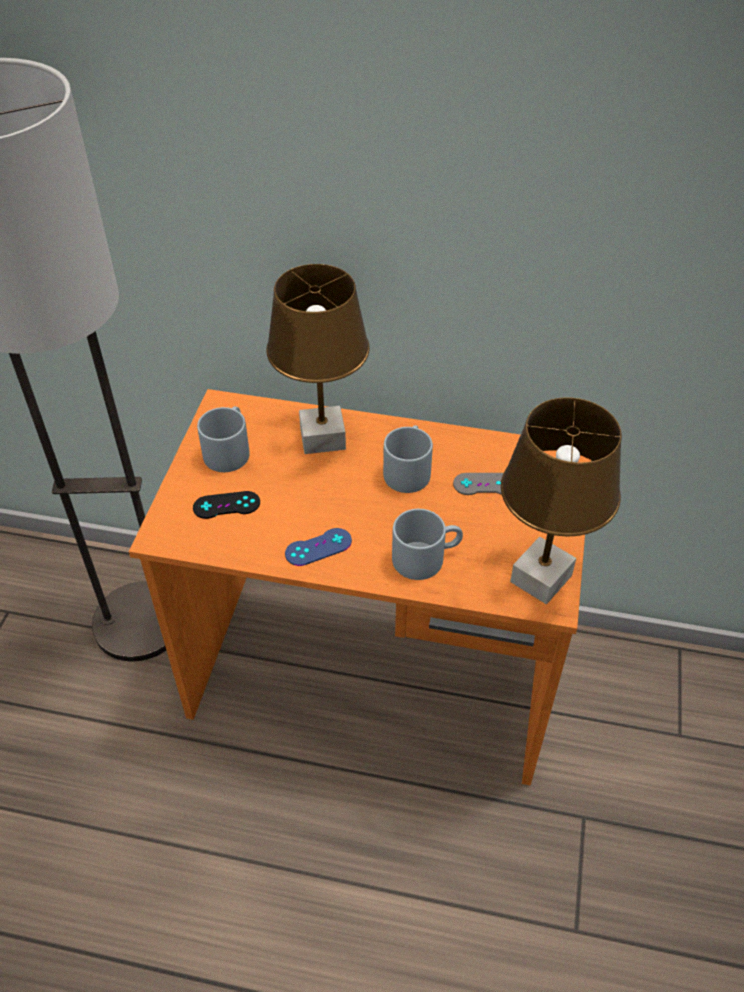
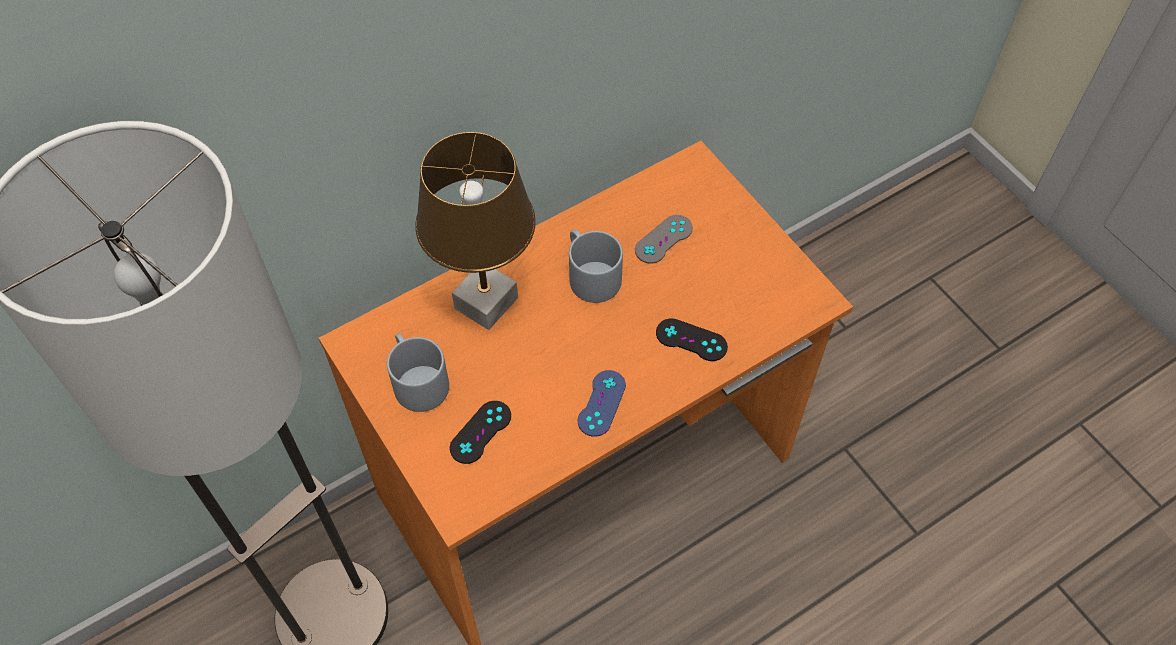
camera: 45 degrees left, 10 degrees up
(426, 557) = (691, 340): grey mug -> black game controller
(540, 578) = (788, 287): brown table lamp -> none

